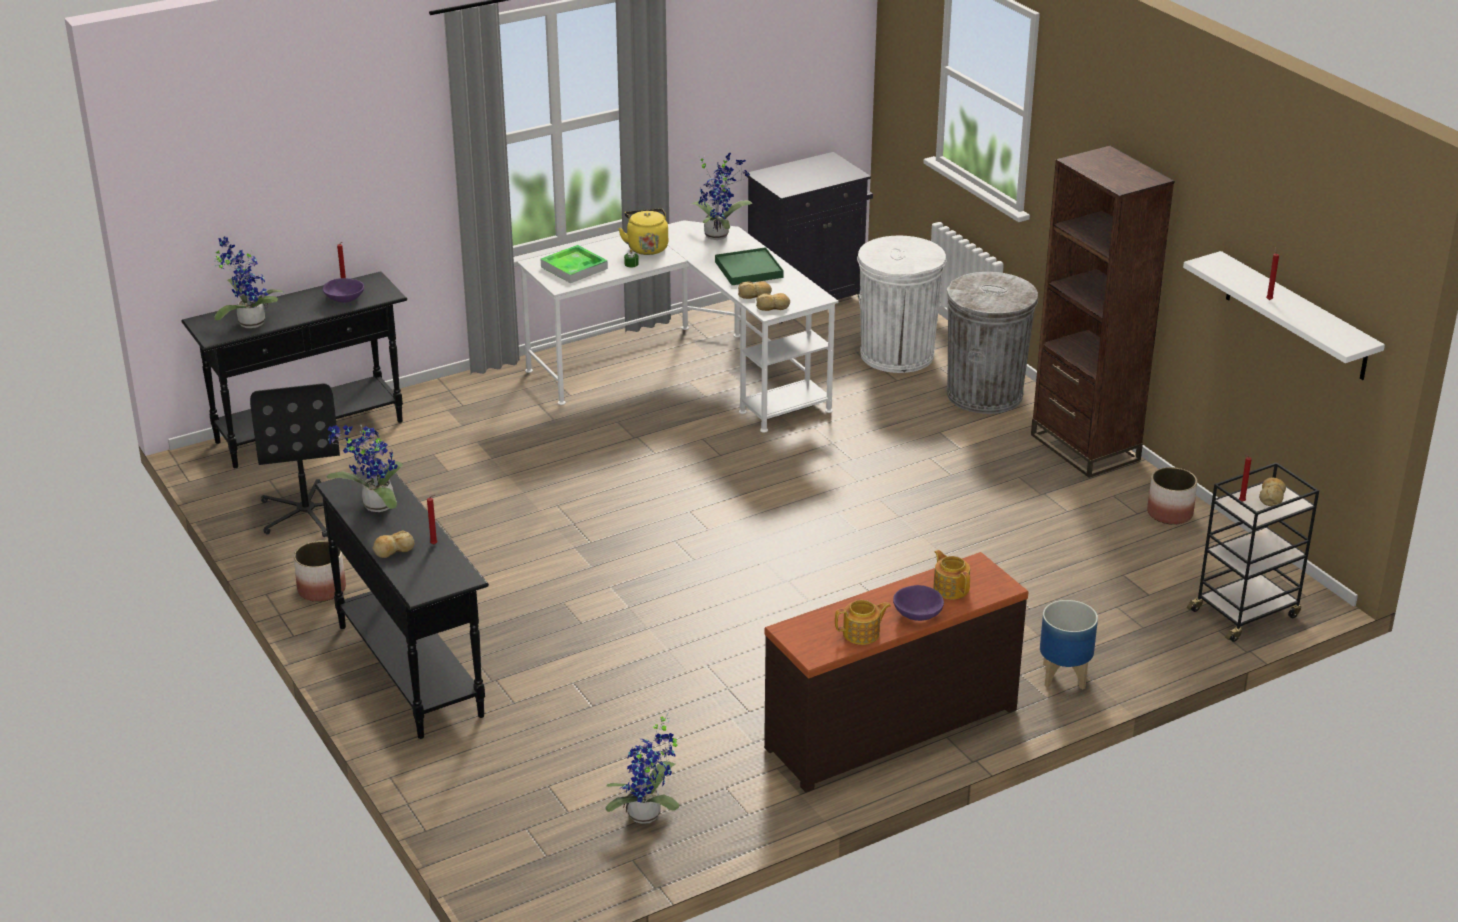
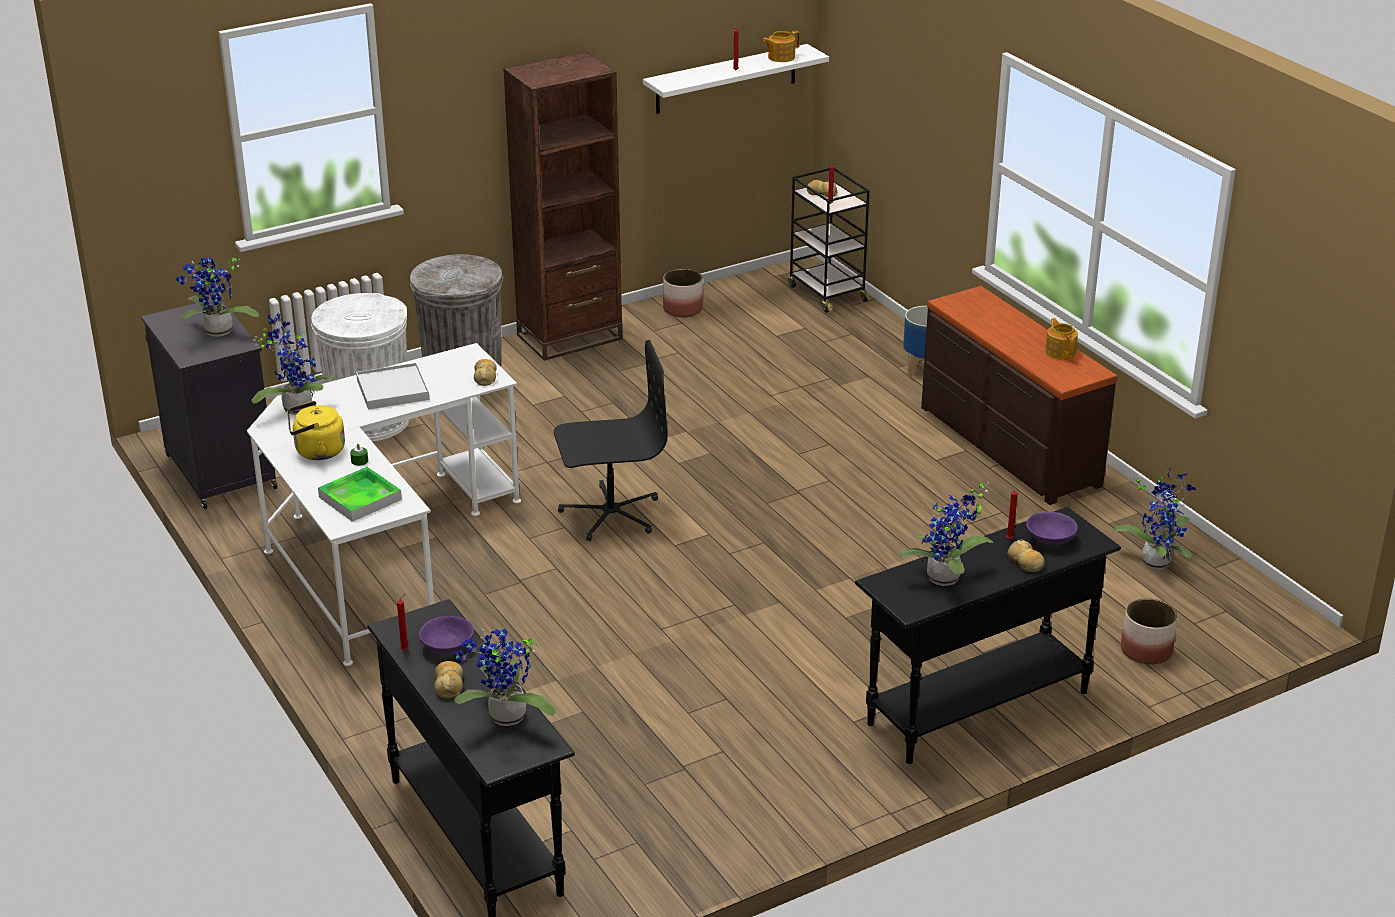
camera: 90 degrees left, 0 degrees up
(307, 512) = (673, 816): black office chair -> black office chair (610, 514)
(322, 589) = (837, 785): planter -> planter (1145, 650)
(748, 270) = (393, 390): green tray -> white tray
(755, 295) = (455, 386): bread -> bread (449, 684)
(804, 180) = (217, 333): none -> potted plant
(917, 613) = (1024, 329): purple bowl -> purple bowl (1050, 539)
(950, 588) = (985, 314): teapot -> teapot (780, 57)

